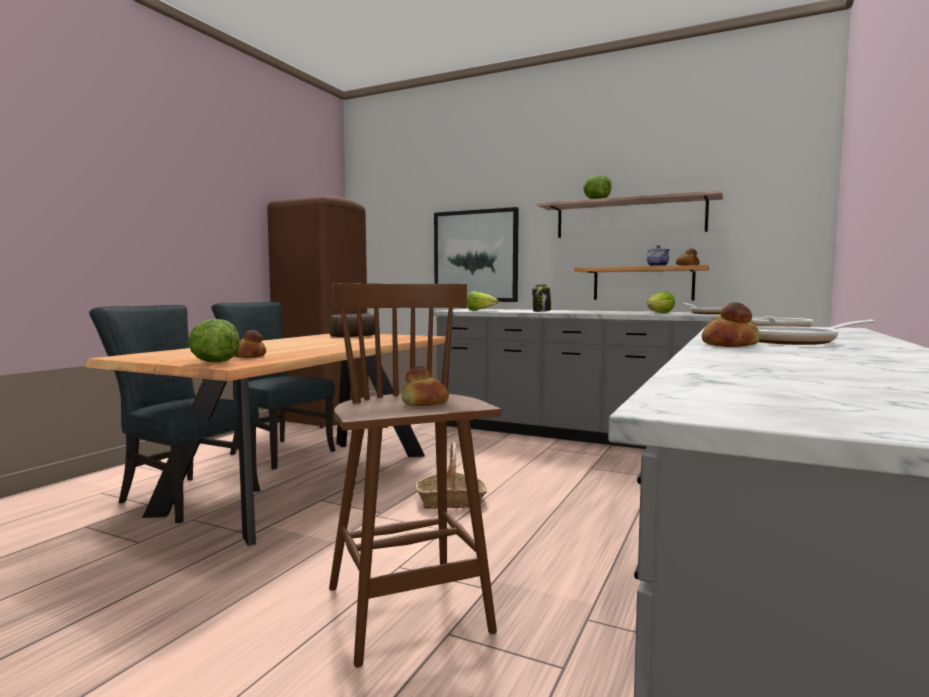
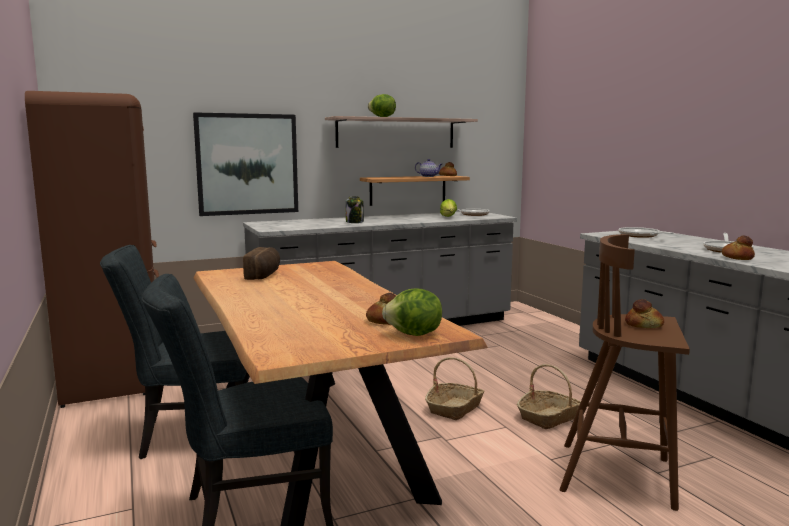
camera: 50 degrees left, 5 degrees up
(480, 310) = (298, 226): lettuce -> none
(504, 542) = (549, 417): none -> basket

